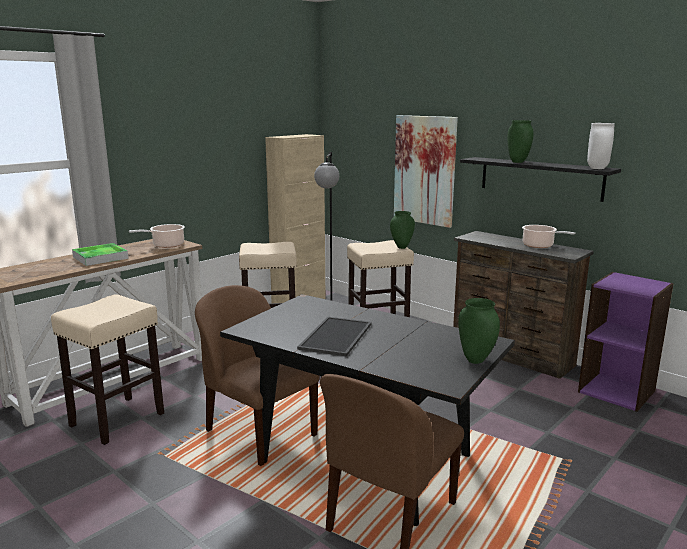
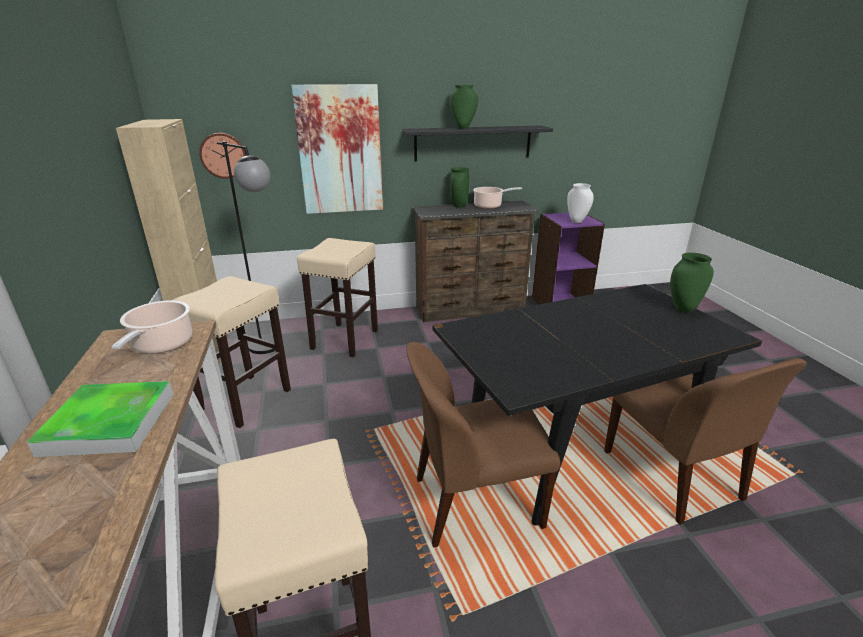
camera: 55 degrees left, 10 degrees up
(337, 336) = (586, 345): tray -> none
(352, 163) = (223, 155): none -> wall clock
(401, 247) = (359, 242): green vase -> green vase (459, 206)
(596, 168) = (533, 127): white vase -> white vase (576, 222)

